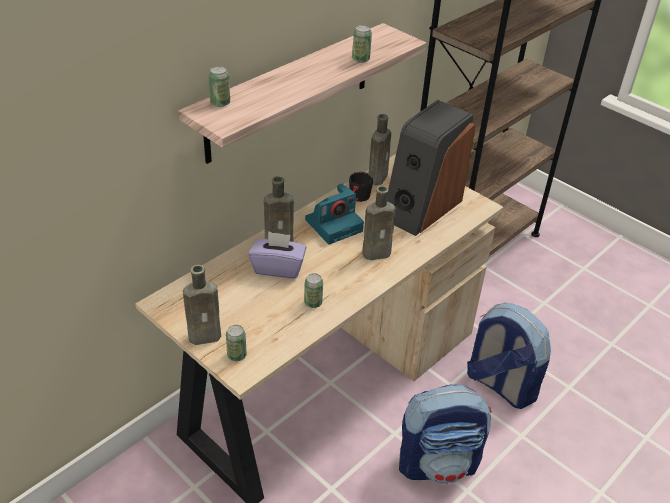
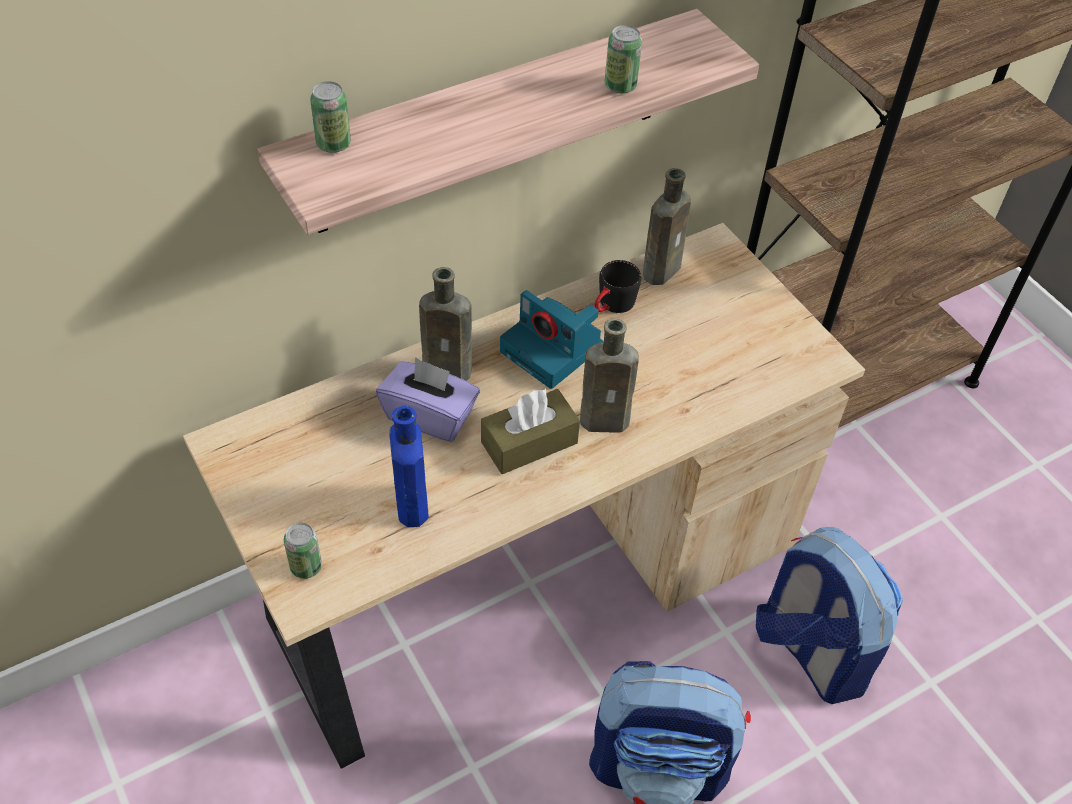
camera: 15 degrees right, 10 degrees up
(207, 336) = (272, 520): brown bottle -> none
(285, 312) = (411, 502): none -> blue bottle
(313, 303) = (463, 495): can -> none
(334, 224) = (553, 350): camera -> camera turned 60 degrees clockwise
(339, 271) = (529, 442): none -> brown tissue box
(421, 208) = (716, 345): speaker -> none

